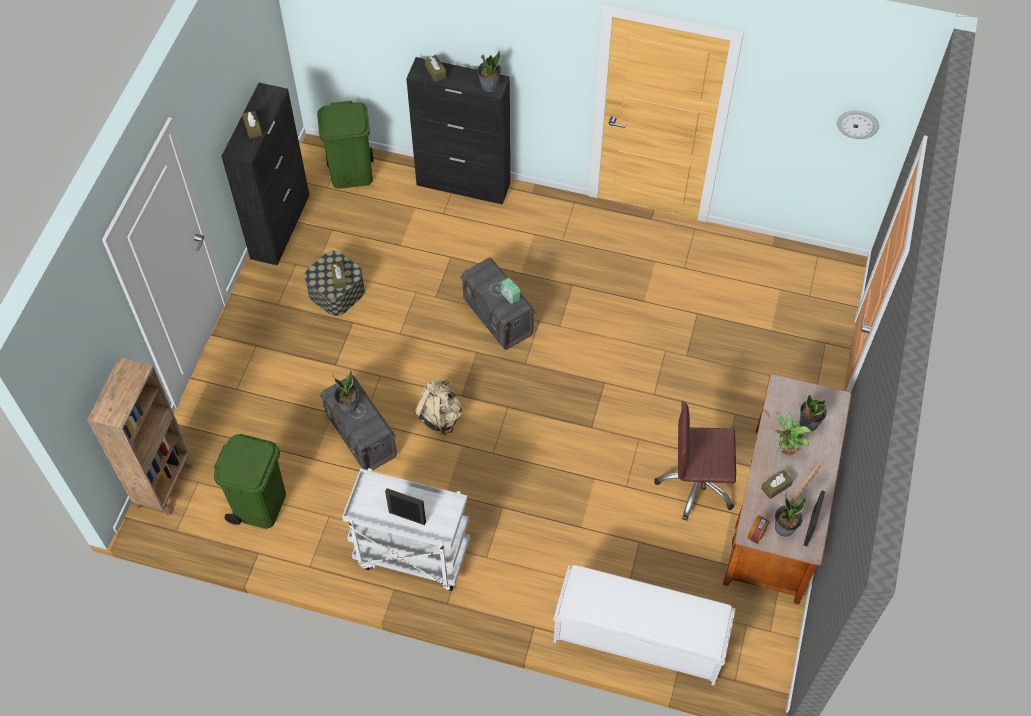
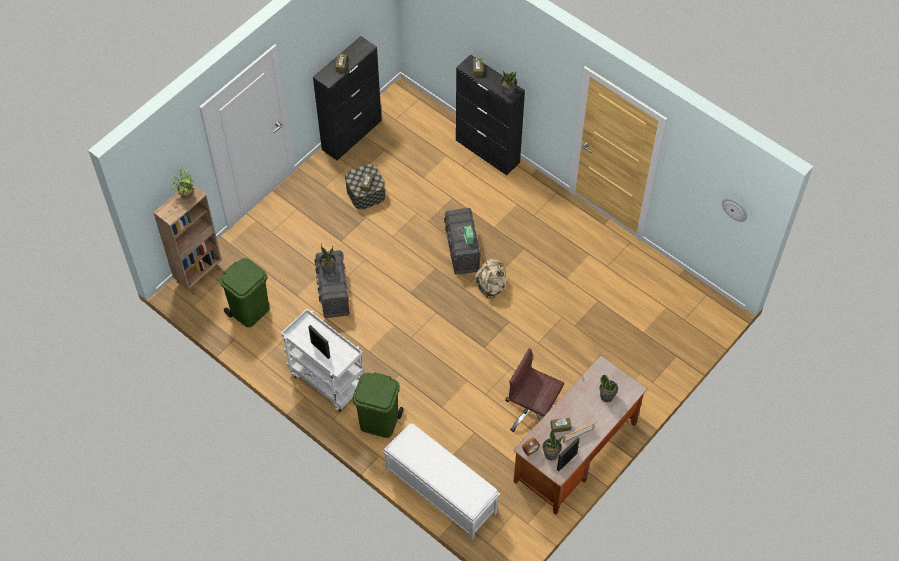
camera: 25 degrees right, 0 degrees up
(352, 173) = (417, 116): green trash can -> green trash can (379, 422)
(440, 416) = (390, 300): beige backpack -> beige backpack (491, 286)
(785, 447) = (582, 405): potted plant -> potted plant (186, 194)

